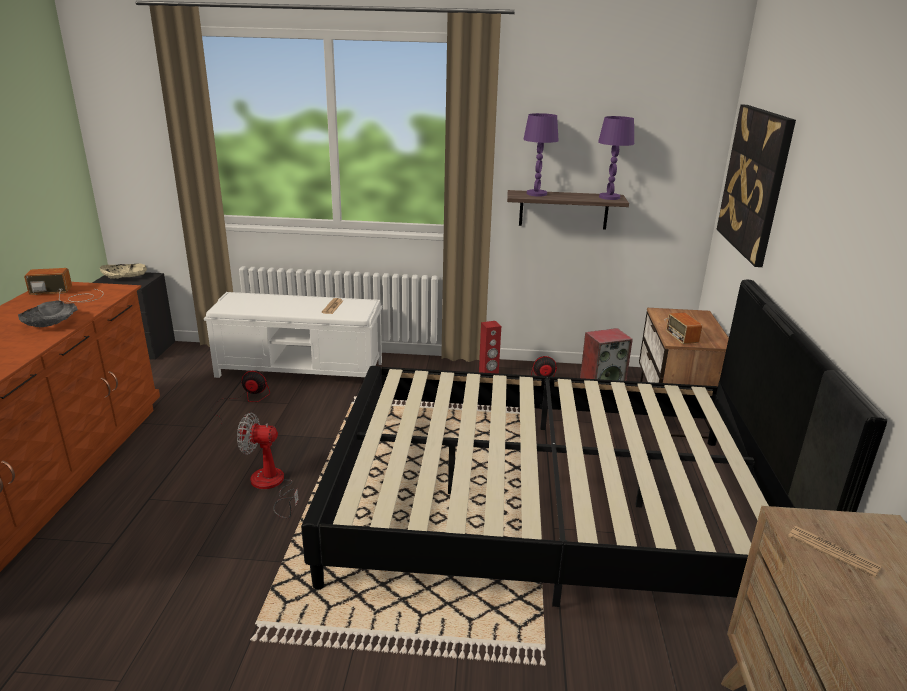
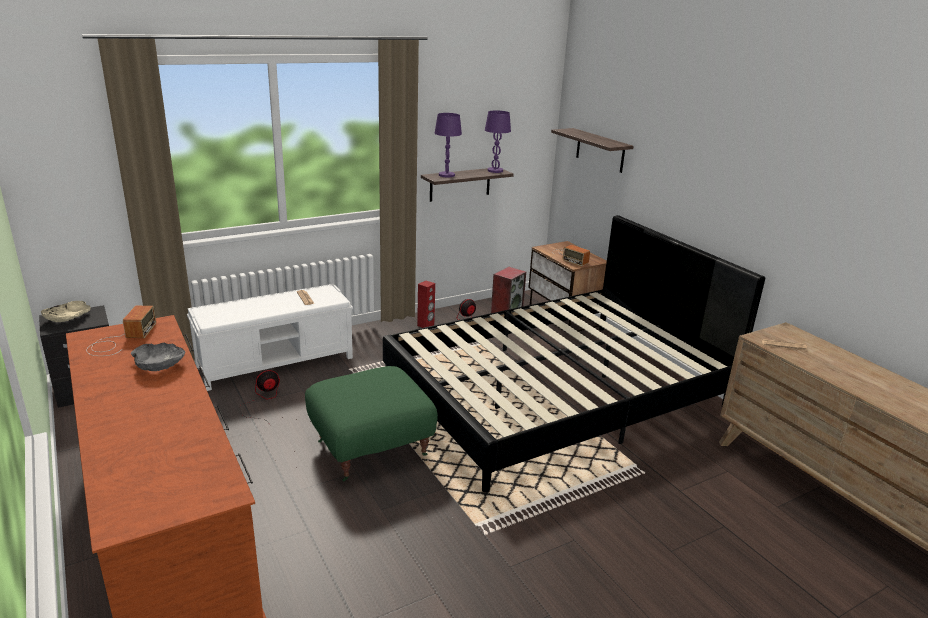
camera: 35 degrees left, 0 degrees up
(68, 295) = (121, 339): radio -> radio turned 135 degrees clockwise
(271, 486) = (372, 448): fan -> green ottoman
(755, 182) = (600, 150): picture -> shelf

